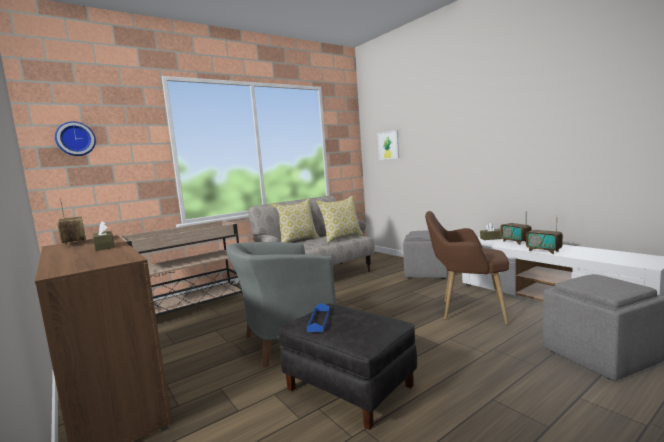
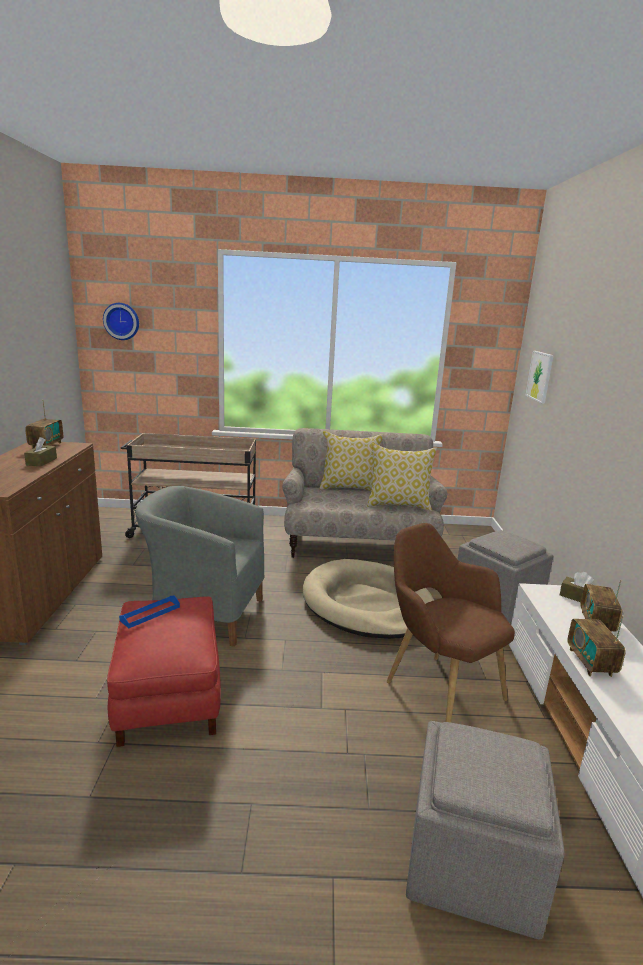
camera: 35 degrees right, 10 degrees up
(348, 388) = (168, 697): black ottoman -> red ottoman
(372, 297) = (367, 604): none -> beige dog bed

